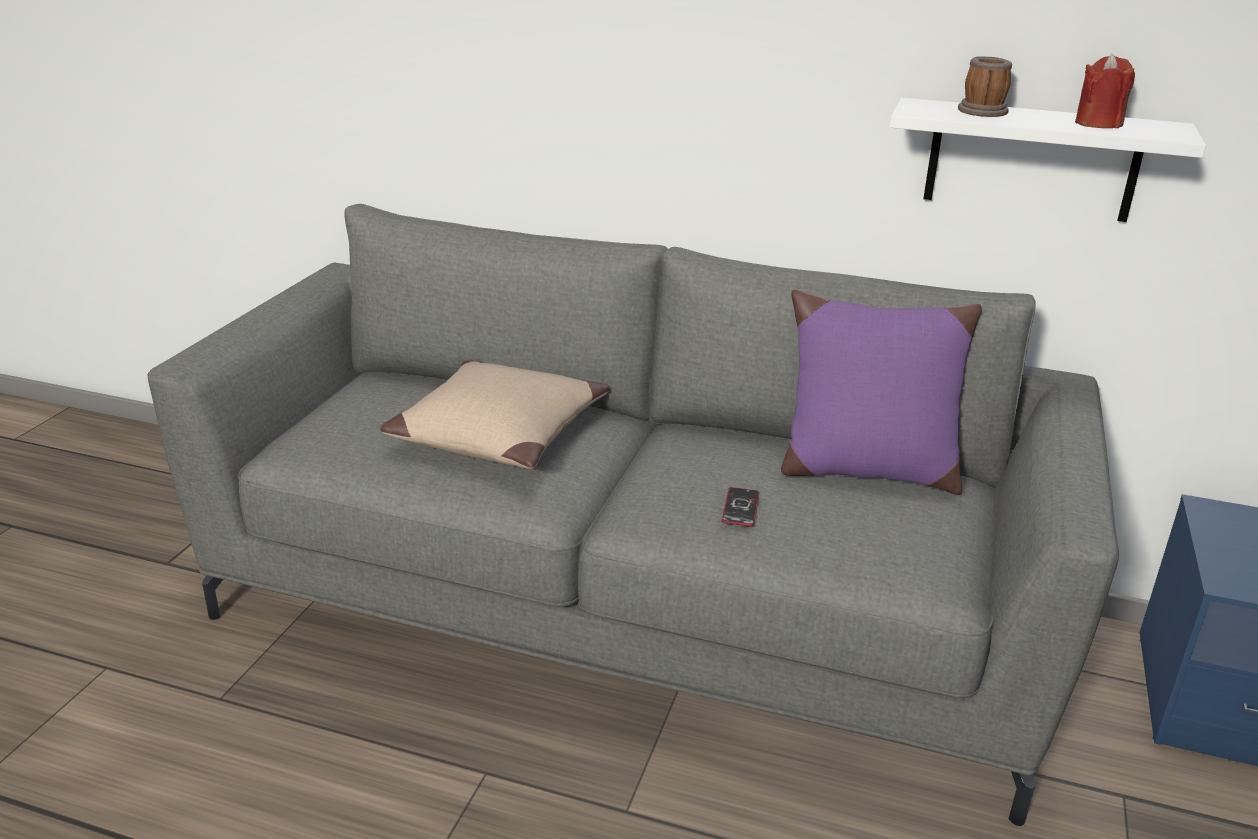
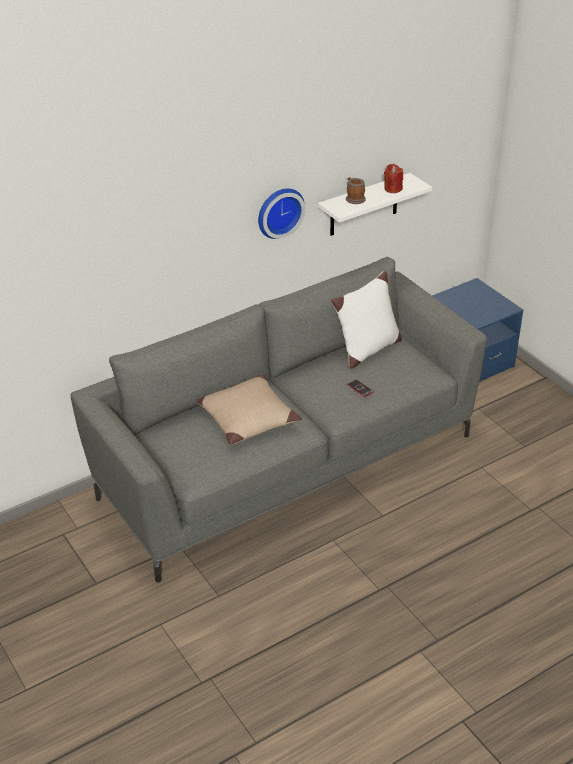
camera: 50 degrees left, 10 degrees up
(795, 78) = (278, 211): none -> wall clock
(865, 470) = (367, 350): purple pillow -> white pillow

